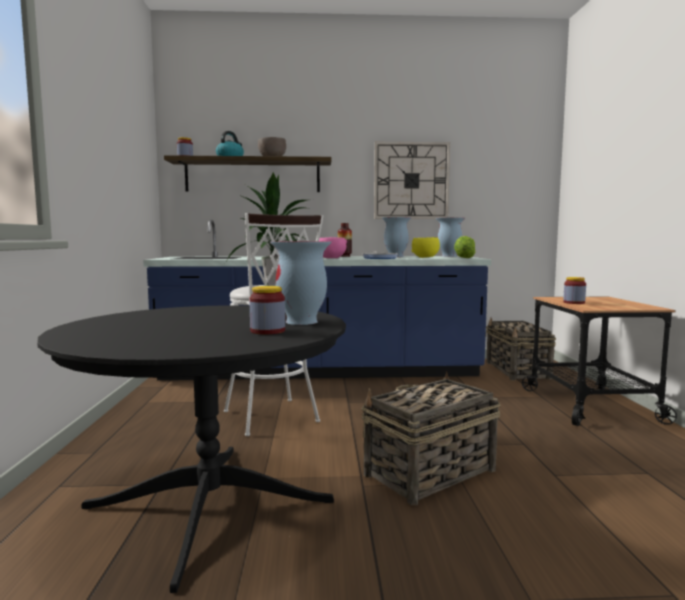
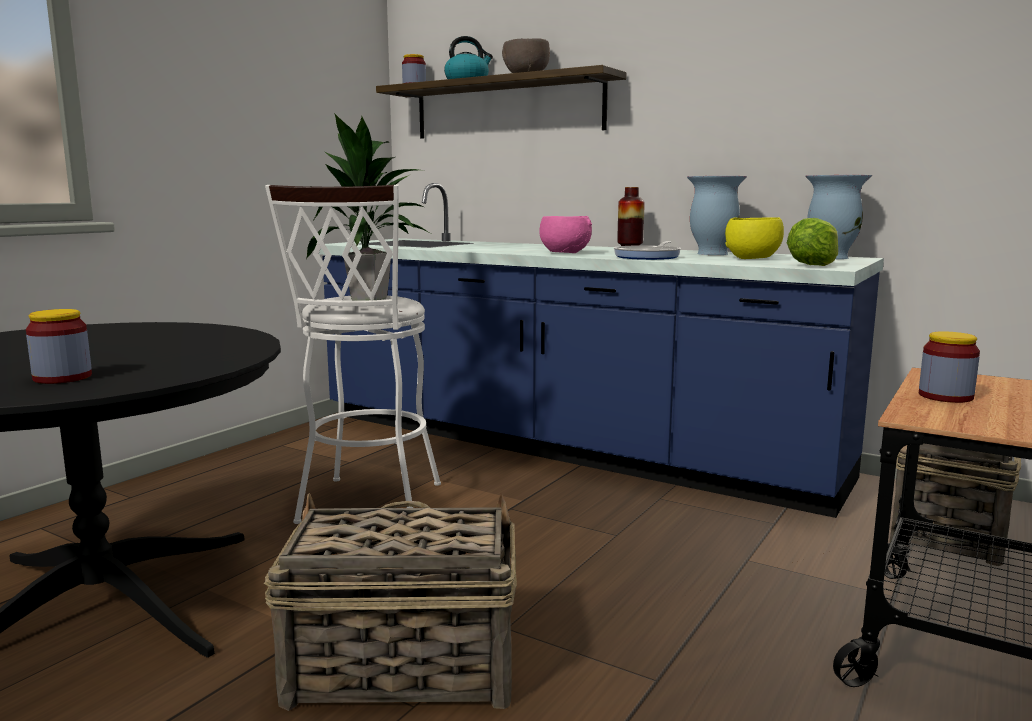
camera: 35 degrees right, 5 degrees up
(302, 322) = (163, 369): vase -> none
(411, 181) = (777, 98): wall clock -> none

